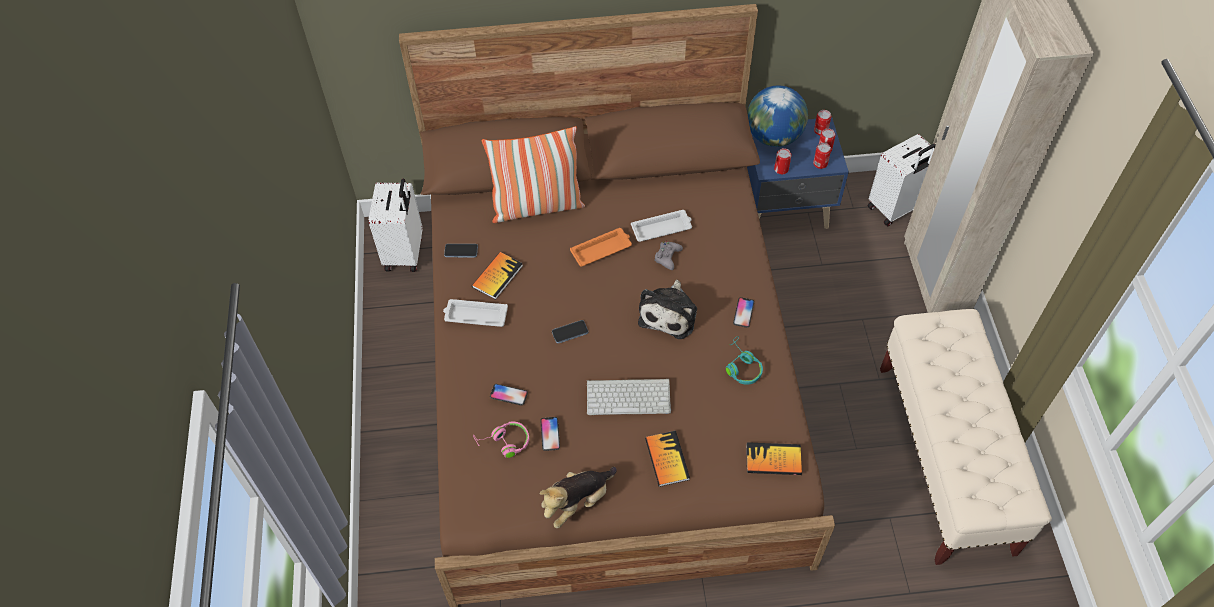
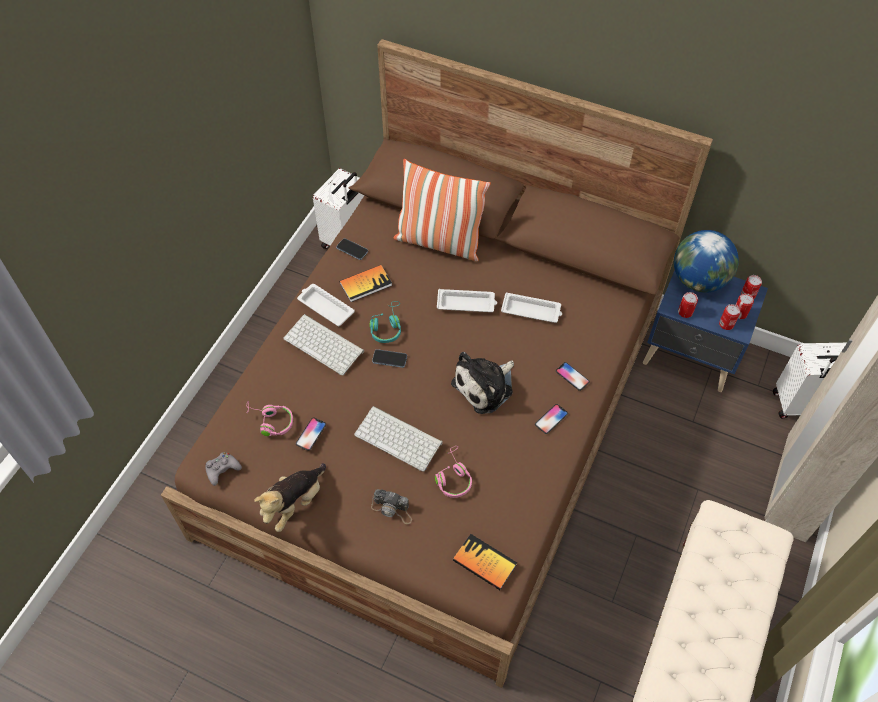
camera: 30 degrees right, 0 degrees up
(502, 349) = (325, 344): none -> keyboard
(508, 395) = (302, 384): phone -> phone (572, 376)
(577, 502) = (294, 503): plush toy -> plush toy turned 45 degrees counterclockwise
(602, 249) = (467, 303): orange tray -> white tray
(667, 257) = (518, 337): grey game controller -> grey game controller (222, 469)
(667, 459) = (392, 509): book -> camera
(697, 404) = (453, 477): none -> pink headphones
(741, 366) = (515, 465): turquoise headphones -> turquoise headphones (387, 327)

